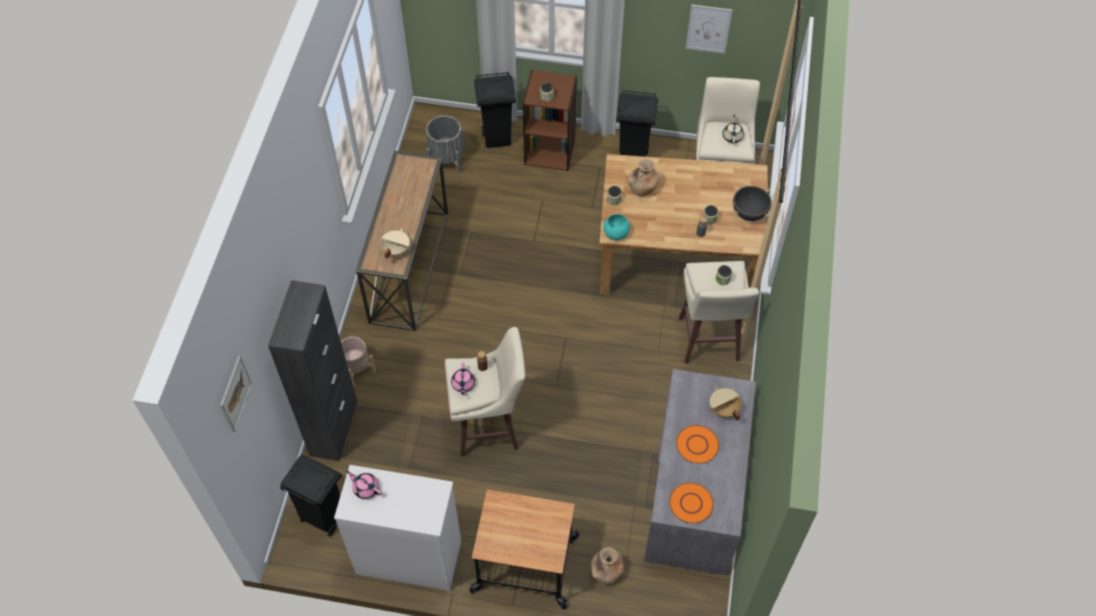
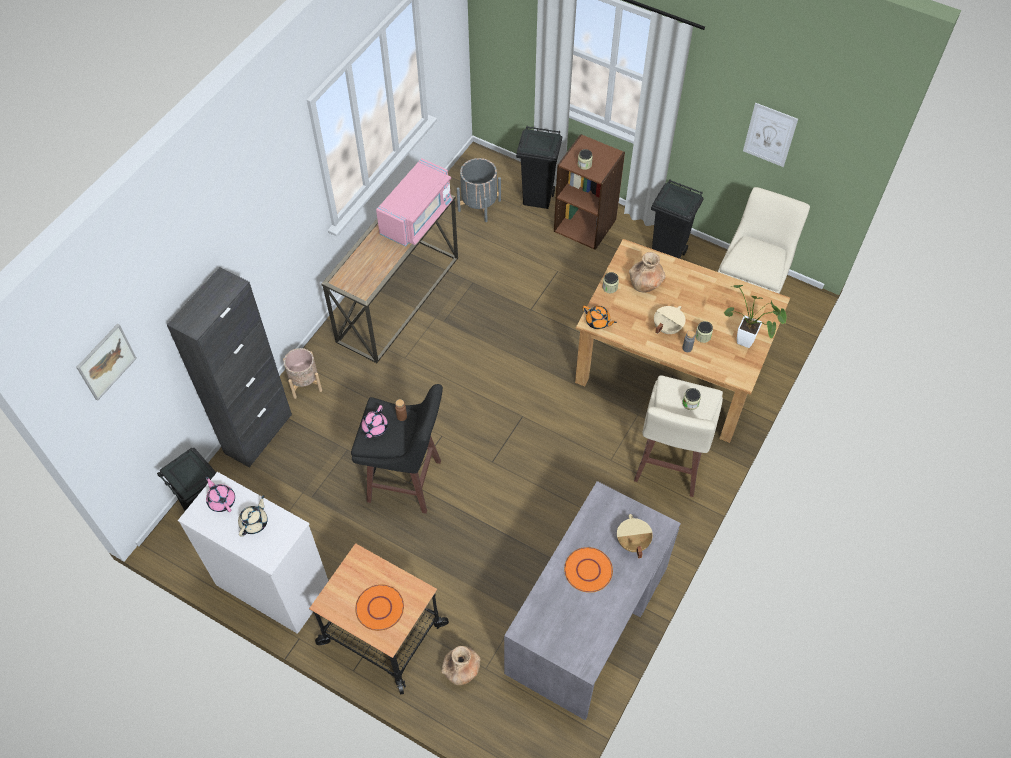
camera: 20 degrees right, 0 degrees up
(395, 250) = (369, 275): beige cooking pot -> beige cooking pot (666, 327)
(416, 186) = (417, 217): none -> pink microwave
(489, 428) = (406, 482): beige stool -> black stool
(616, 233) = (598, 322): turquoise bowl -> orange teapot
(691, 503) = (554, 630): orange plate -> orange plate (379, 607)
(732, 136) = (764, 257): beige teapot -> beige teapot (254, 522)
(749, 213) = (749, 343): black cooking pot -> potted plant

